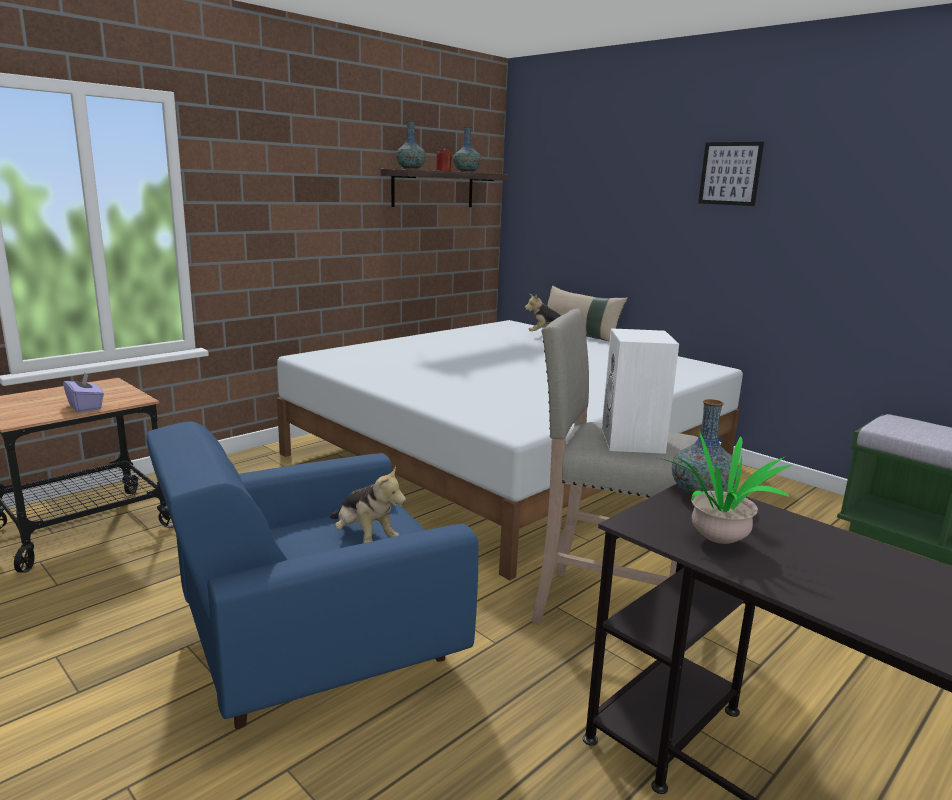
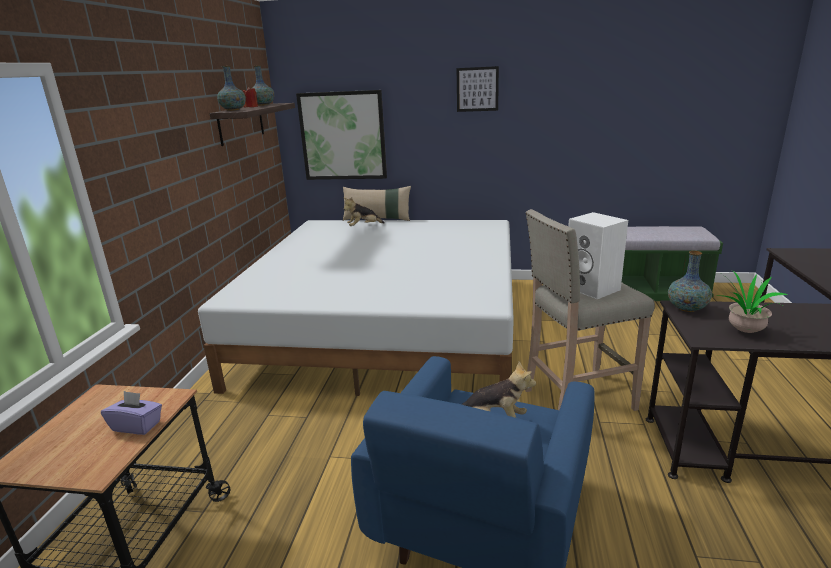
camera: 35 degrees left, 5 degrees up
(563, 222) = (343, 136): none -> picture

